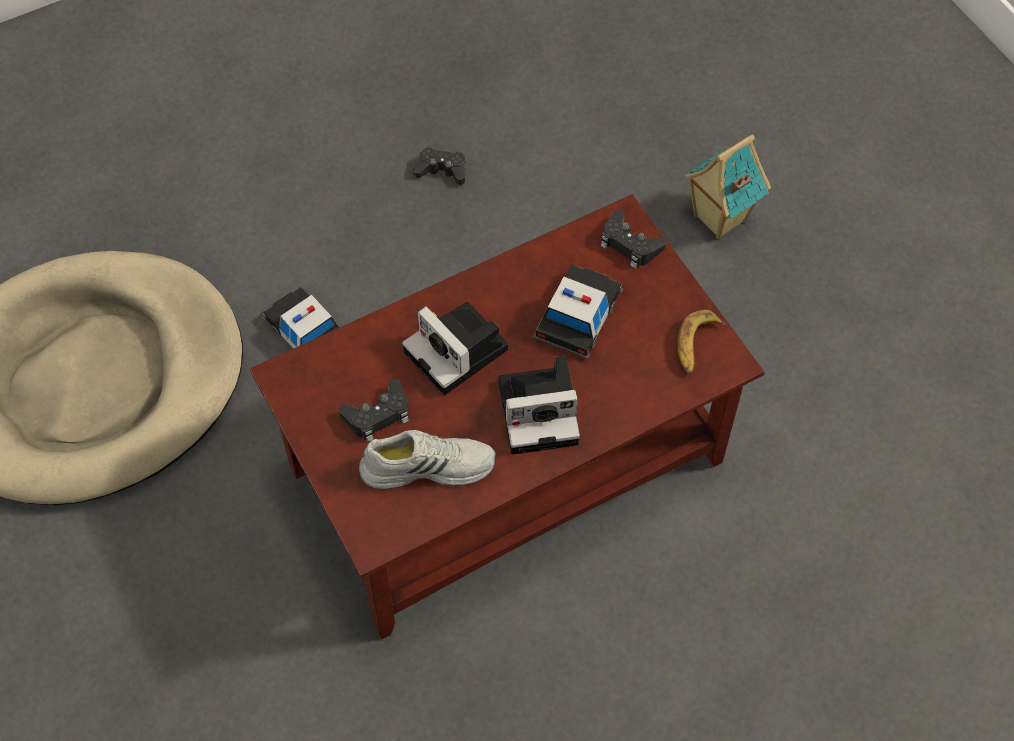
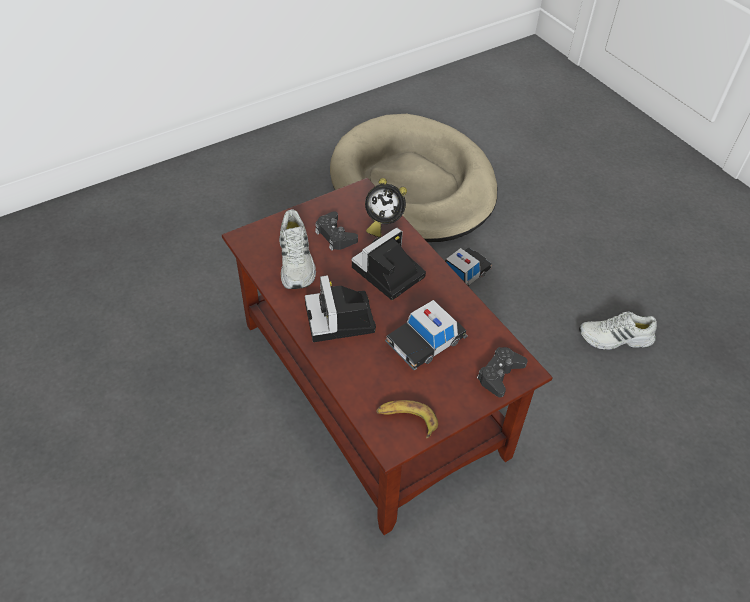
camera: 85 degrees right, 10 degrees down
(357, 352) = (382, 223): none -> alarm clock
(441, 170) = (615, 339): black game controller -> white shoe
(578, 316) = (426, 341): toy car -> toy car turned 120 degrees clockwise
(718, 219) = (627, 539): toy house -> none

